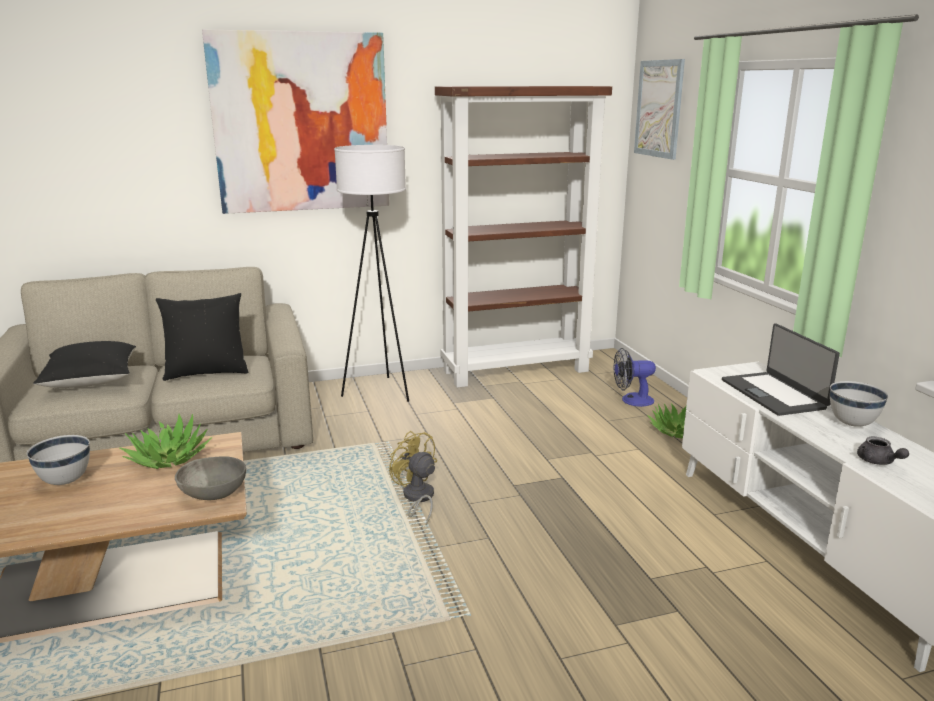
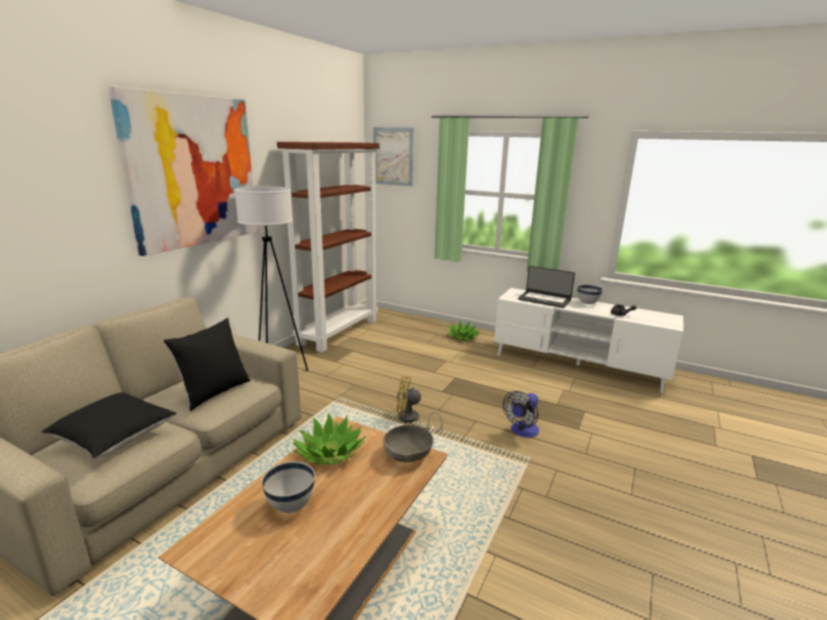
camera: 45 degrees left, 0 degrees up
(631, 400) = (420, 329): fan -> fan (522, 431)

